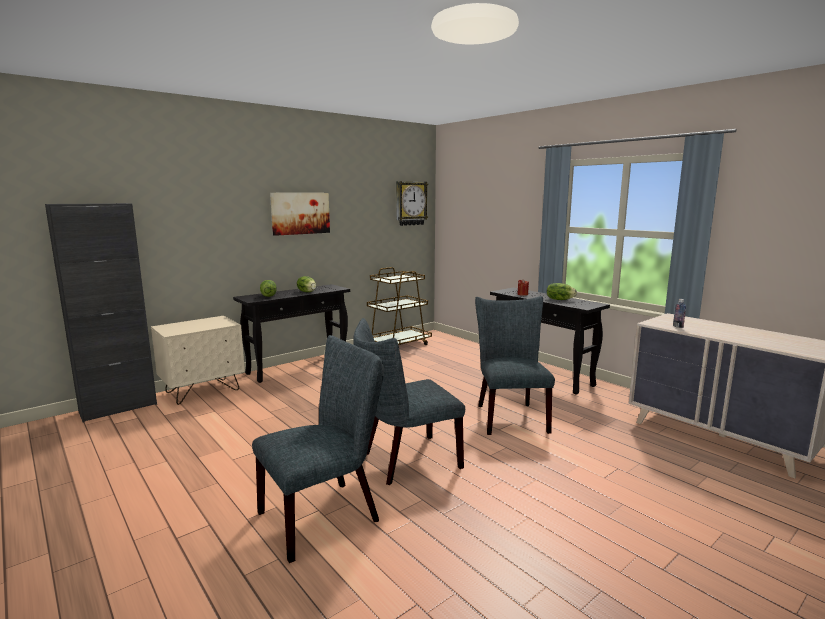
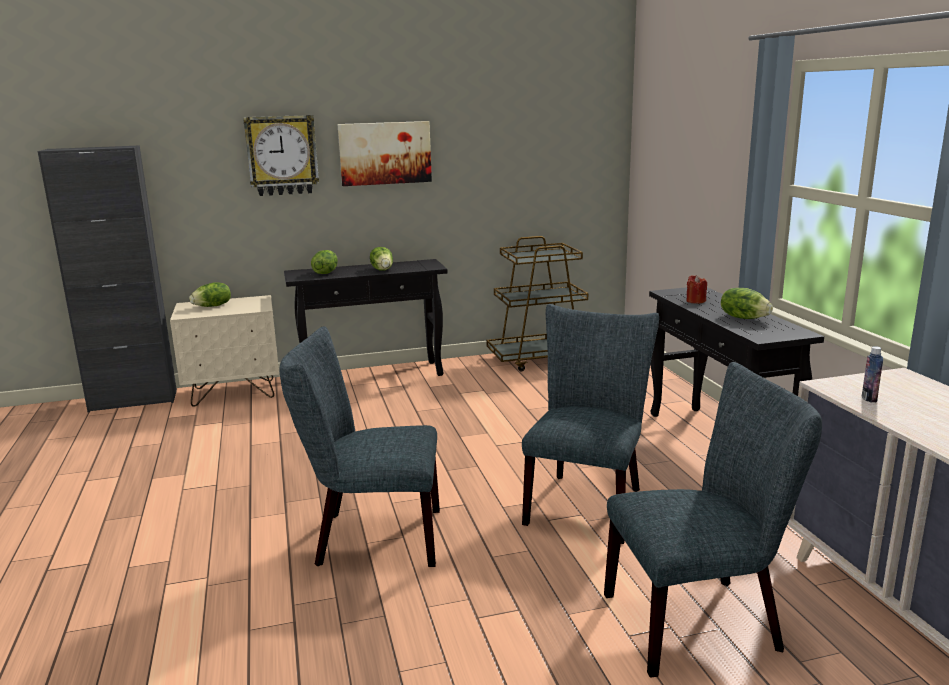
camera: 25 degrees right, 5 degrees up
(187, 325) = (213, 306): none -> lettuce
(326, 514) = (209, 585): grey chair -> grey chair (701, 621)
(410, 203) = (581, 133): wall clock -> wall clock (282, 155)

